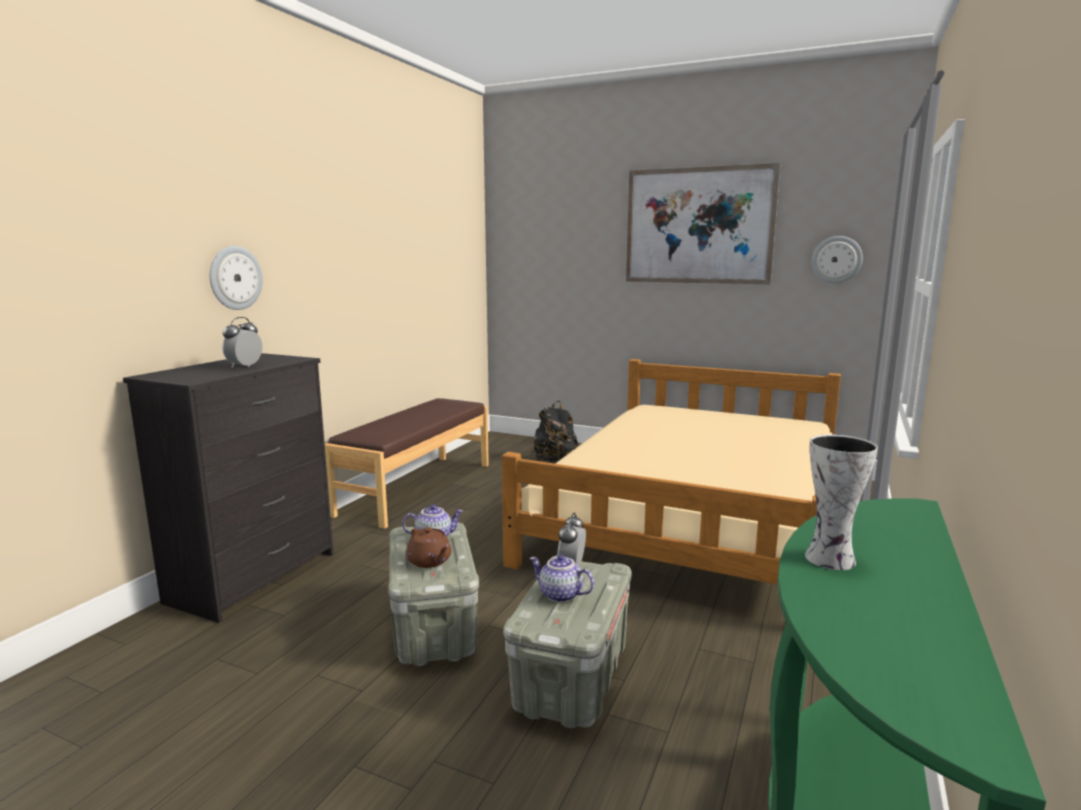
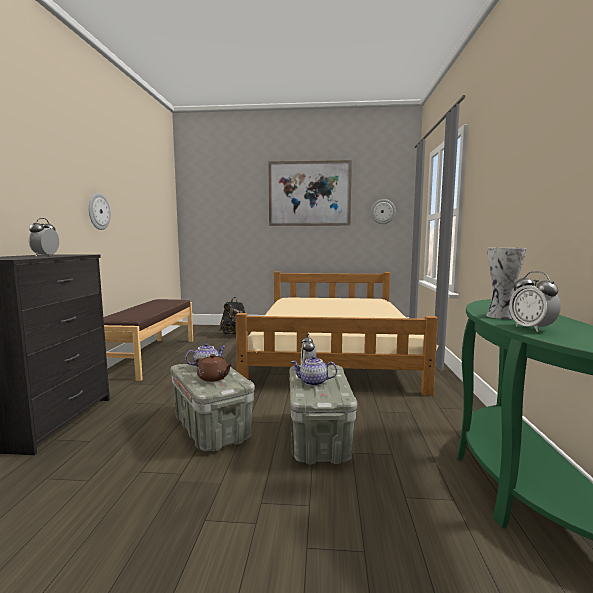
camera: 20 degrees left, 5 degrees down
(235, 278) = (27, 196): wall clock -> wall clock (98, 211)
(833, 605) = (531, 328): none -> alarm clock

